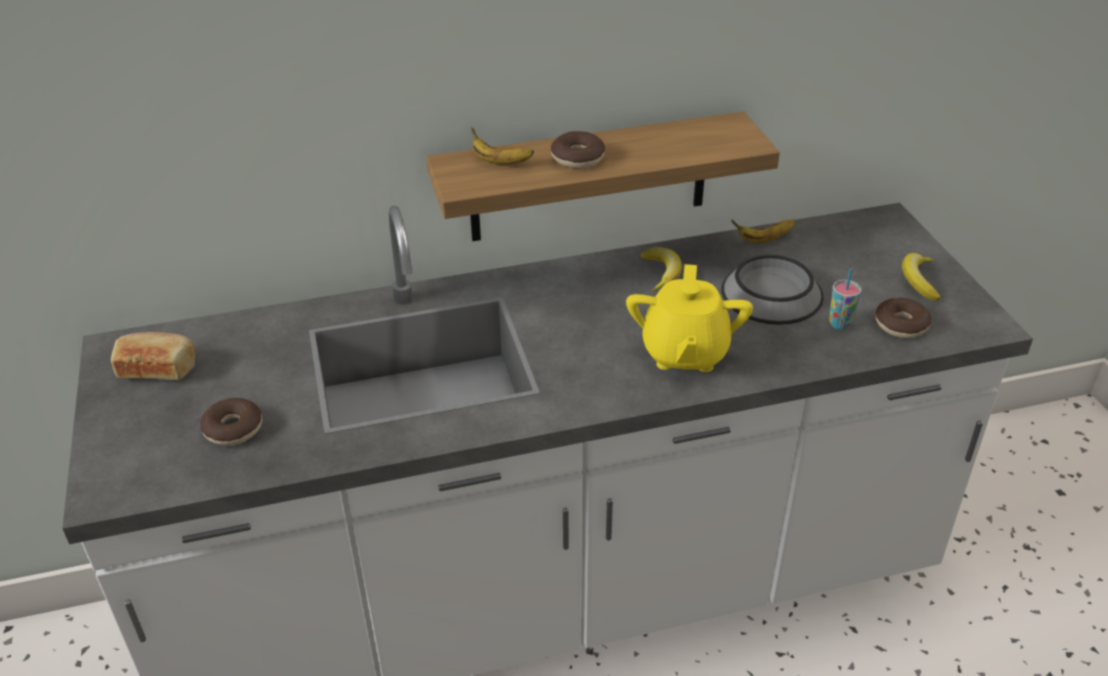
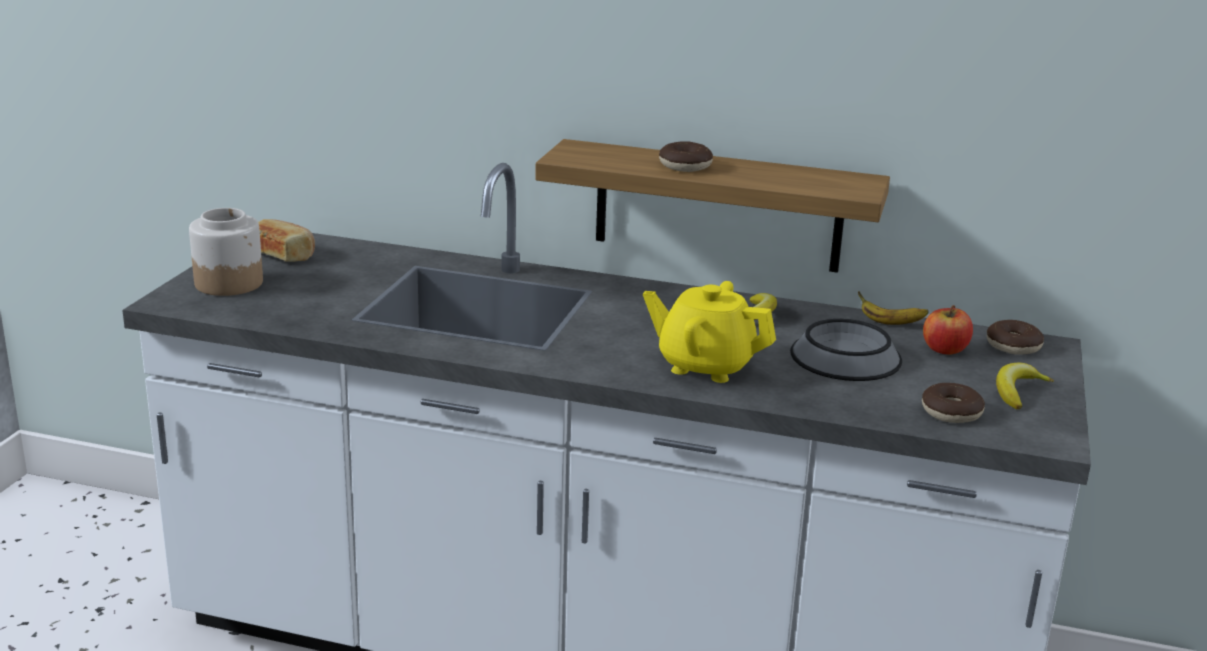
camera: 30 degrees right, 15 degrees down
(143, 435) = (229, 283): none -> jar
(233, 429) = (292, 298): donut -> donut (1013, 346)
(499, 162) = (615, 153): banana -> none
(684, 353) = (705, 366): yellow teapot -> yellow teapot turned 75 degrees clockwise
(829, 254) = (945, 349): none -> apple
(840, 324) = (886, 393): cup -> none

